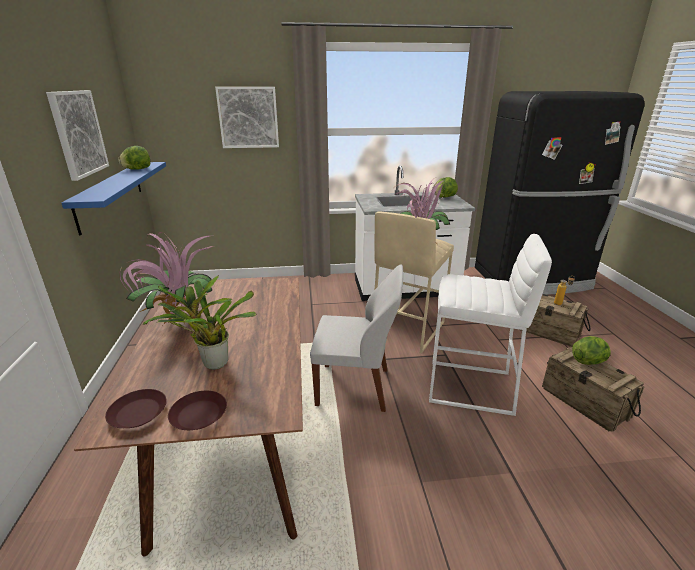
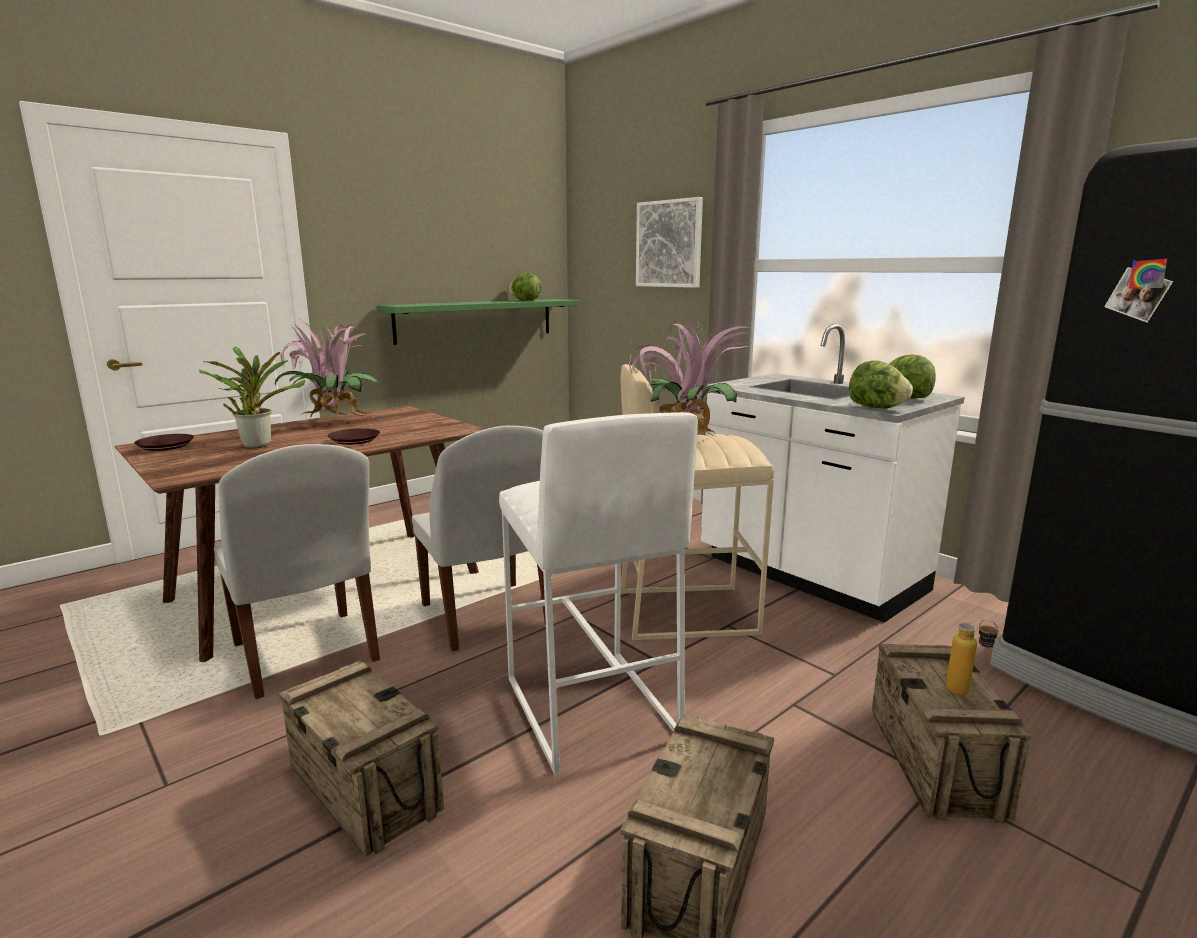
camera: 55 degrees right, 10 degrees down
(78, 133) = (438, 246): picture -> none
(111, 194) = (476, 320): blue shelf -> green shelf
(198, 415) = (167, 459): brown plate -> brown plate (354, 440)
(334, 475) = (306, 655): none -> white chair
(498, 482) = (363, 789): none -> crate
(589, 361) = (723, 764): lettuce -> lettuce (876, 408)

